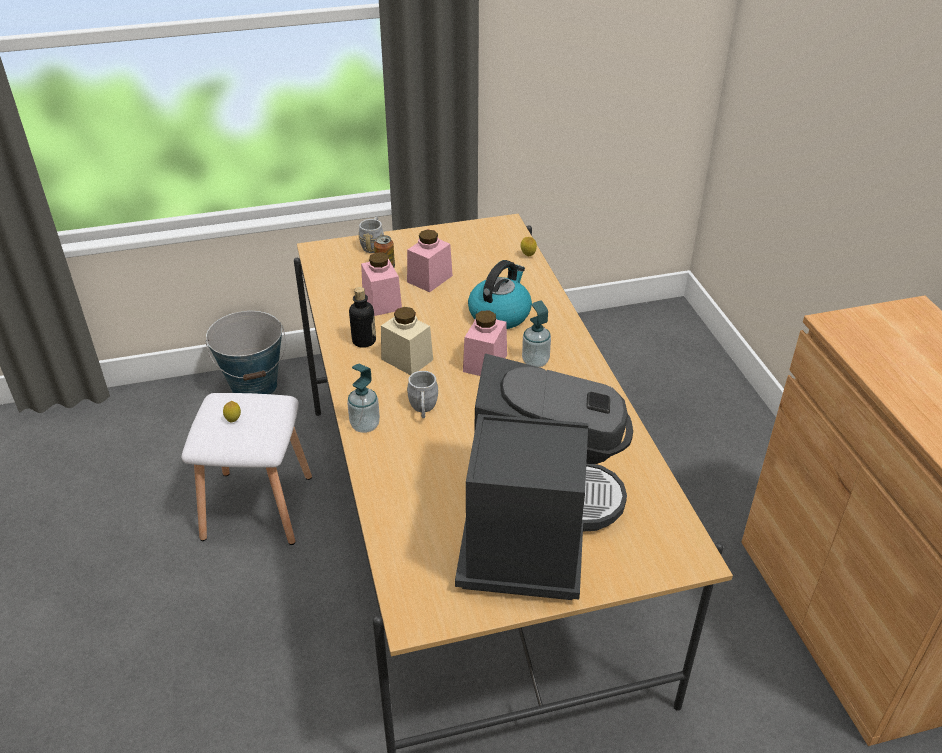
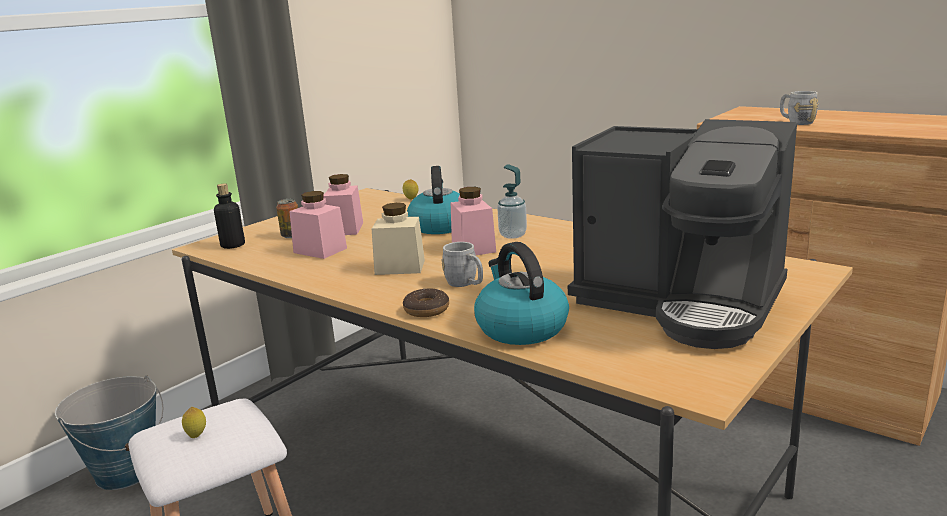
camera: 35 degrees left, 20 degrees down
(364, 341) = (339, 272): bottle -> bottle (233, 245)
(365, 425) = (426, 310): soap dispenser -> donut
(373, 245) = (259, 229): grey mug -> grey mug (796, 122)
(395, 484) = (520, 328): none -> kettle
(532, 527) = (681, 302): coffee machine -> coffee machine turned 150 degrees clockwise

